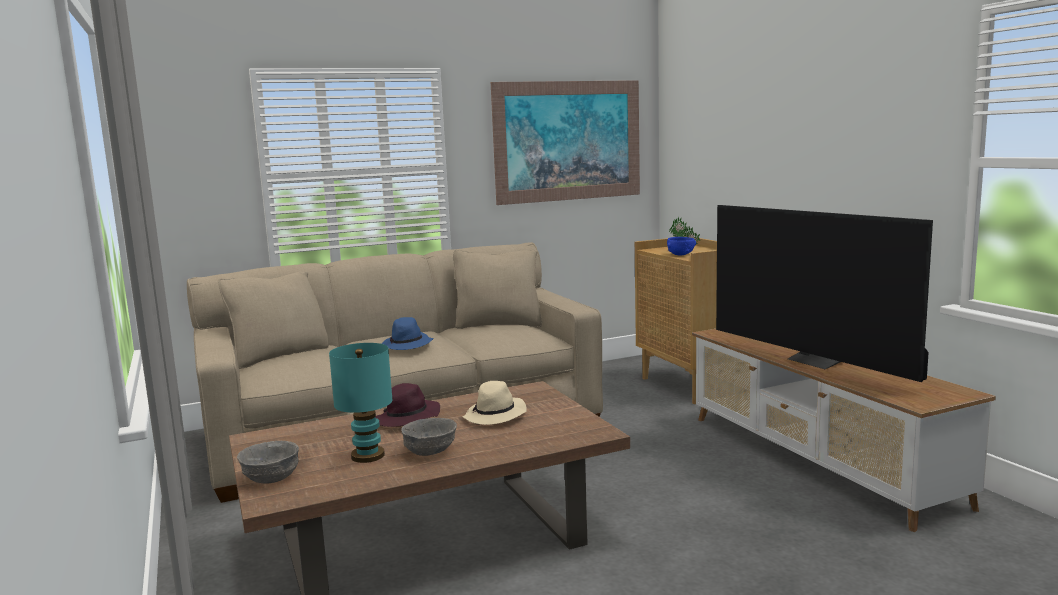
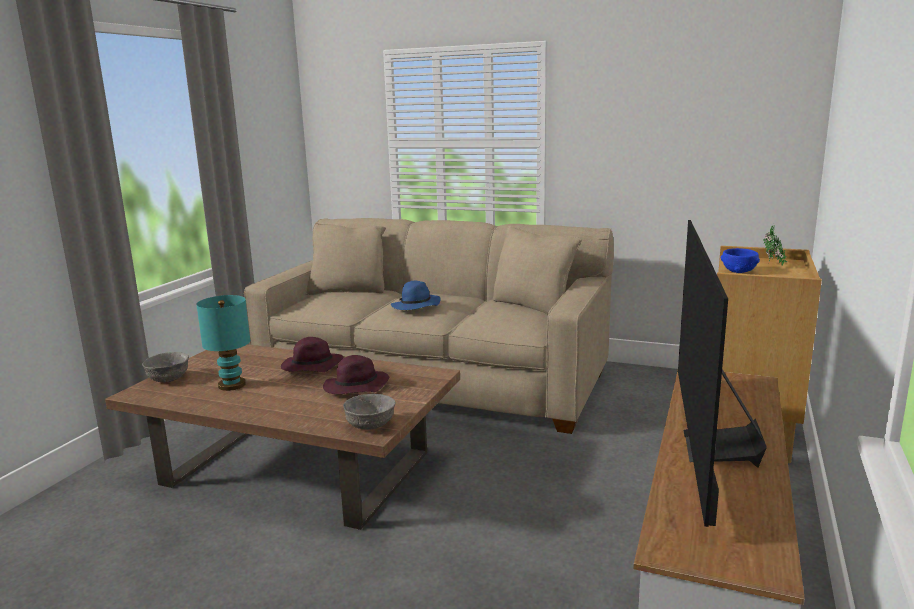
camera: 45 degrees right, 5 degrees up
(430, 452) = (260, 398): grey bowl -> grey bowl (370, 426)
(495, 416) = (355, 387): beige hat -> purple hat
(568, 141) = (690, 119): picture -> none

